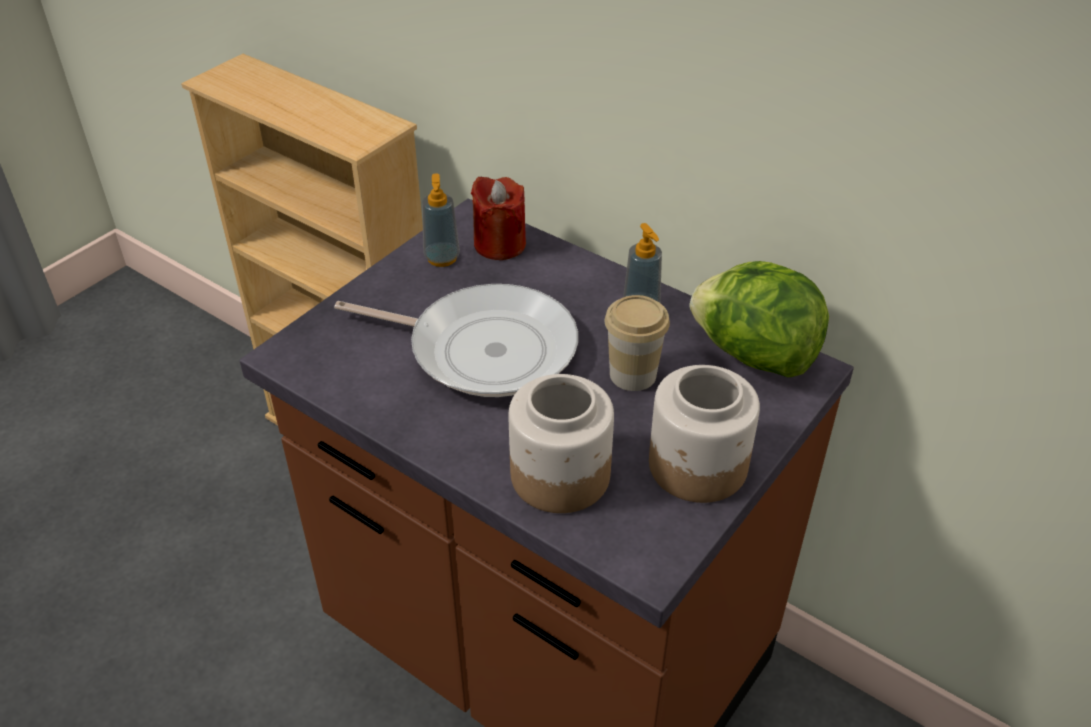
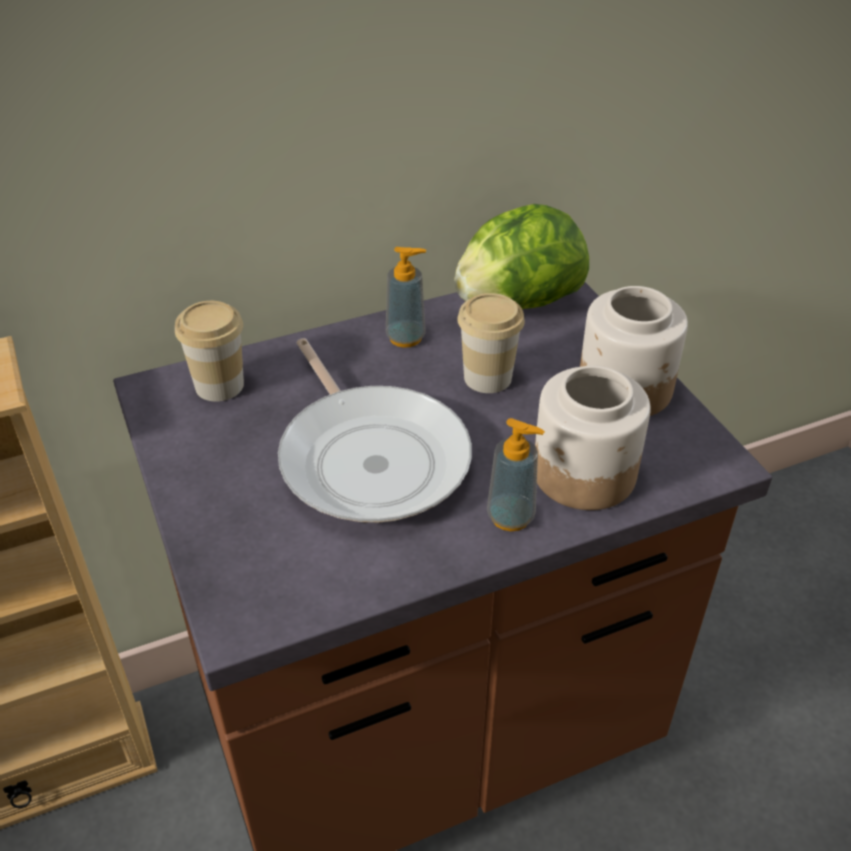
camera: 60 degrees left, 0 degrees up
(442, 258) = (197, 434): soap dispenser -> soap dispenser (510, 517)
(484, 348) = (371, 457): frying pan -> frying pan turned 105 degrees clockwise
(499, 244) = (219, 385): red candle -> cup

